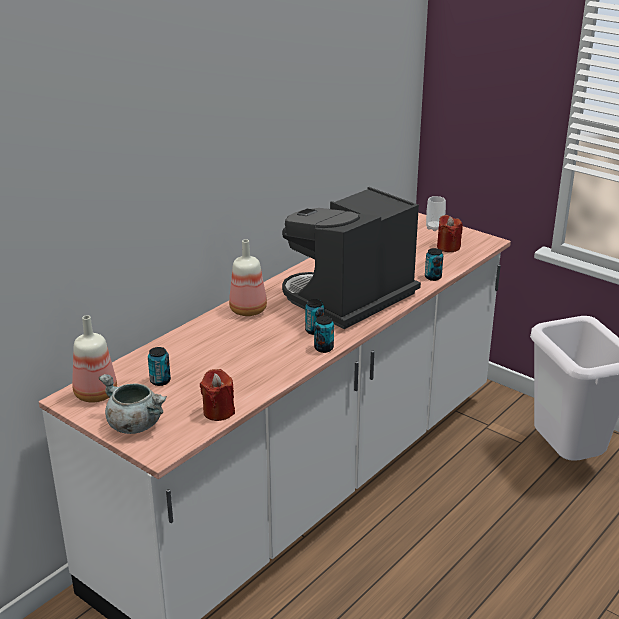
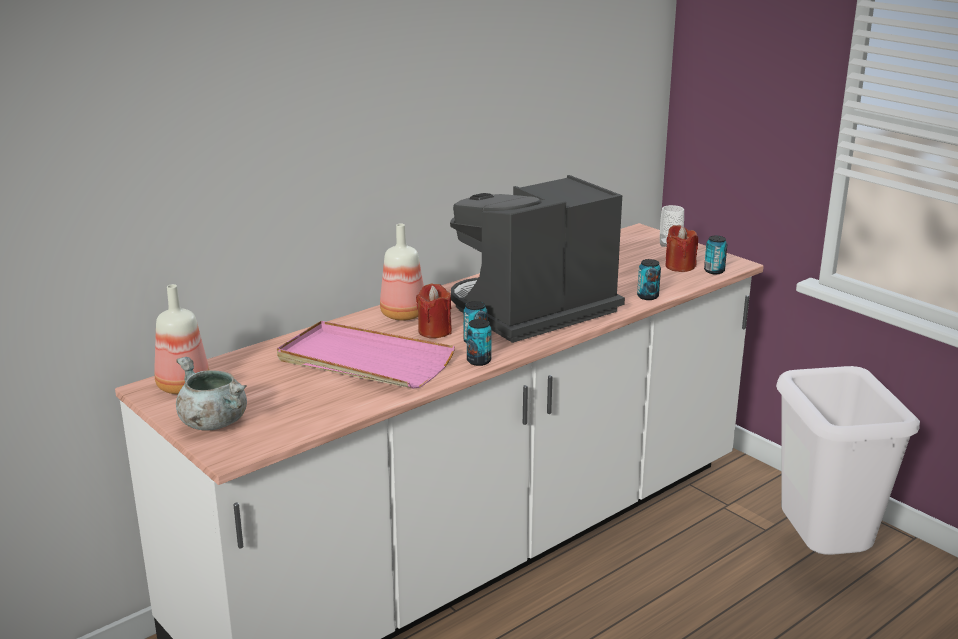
camera: 10 degrees right, 5 degrees down
(160, 381) = (265, 379): can -> can (714, 271)
(218, 412) = (320, 417): red candle -> red candle (434, 331)
(233, 357) = (364, 361): none -> pink tray

